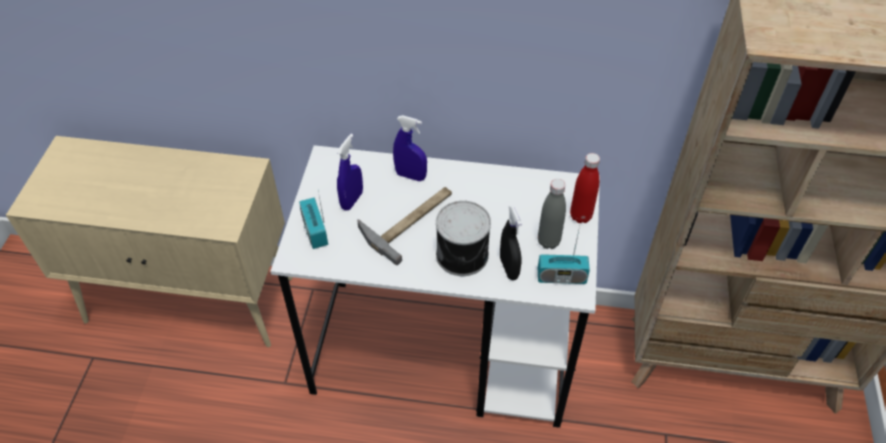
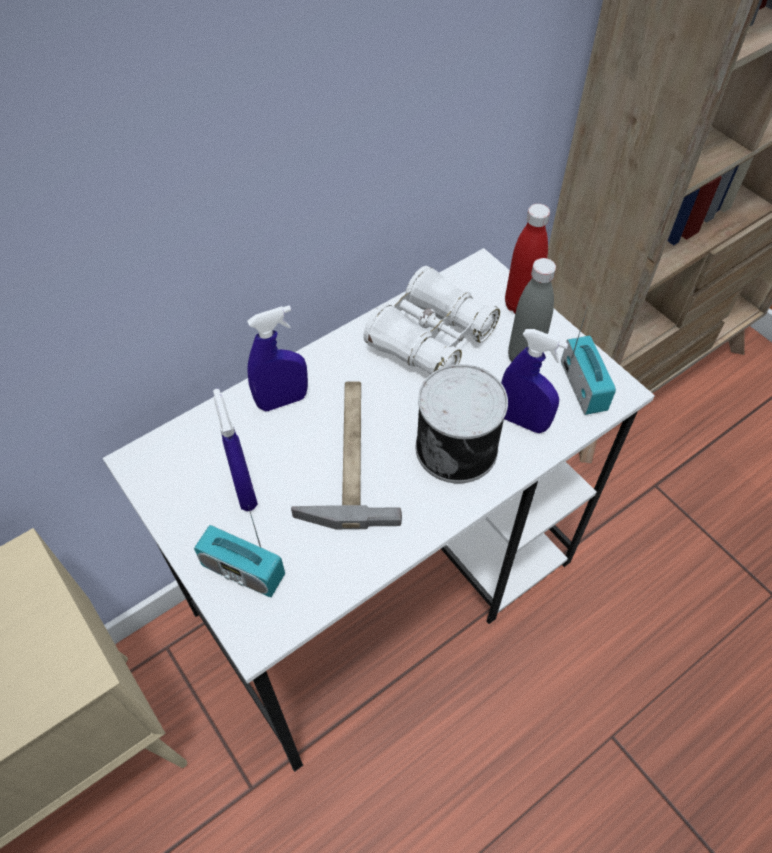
camera: 45 degrees left, 5 degrees up
(509, 268) = (522, 421): black spray bottle -> blue spray bottle
(513, 199) = (431, 339): none -> white binoculars
(561, 277) = (583, 387): radio -> radio turned 60 degrees counterclockwise

